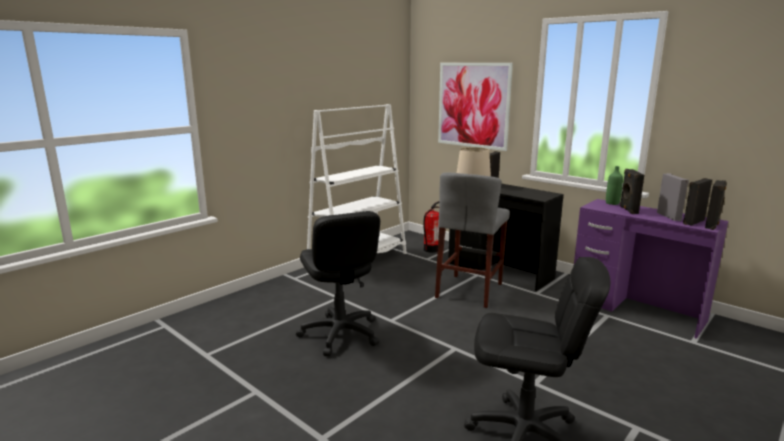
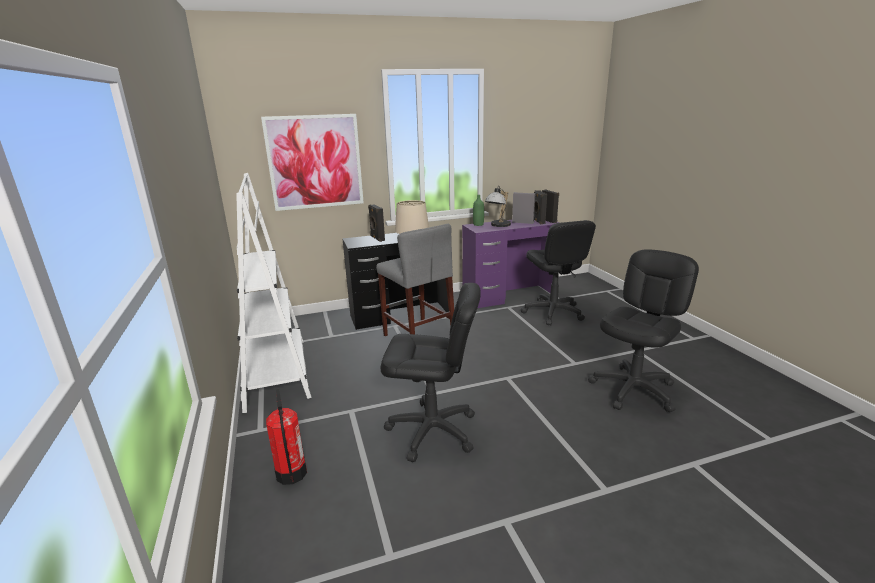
camera: 60 degrees left, 5 degrees up
(431, 249) = (313, 327): fire extinguisher -> fire extinguisher (291, 474)
(628, 210) = (498, 226): black speaker -> table lamp
(642, 345) = (552, 312): none -> black office chair

